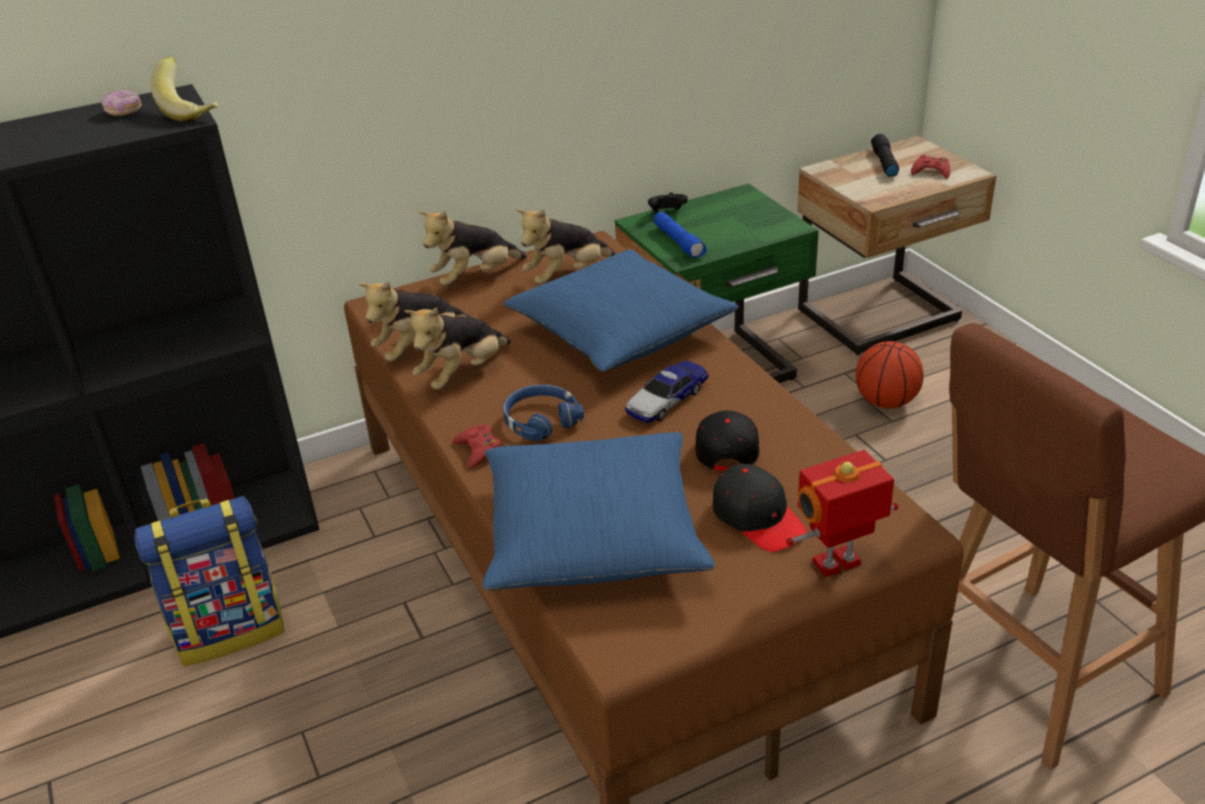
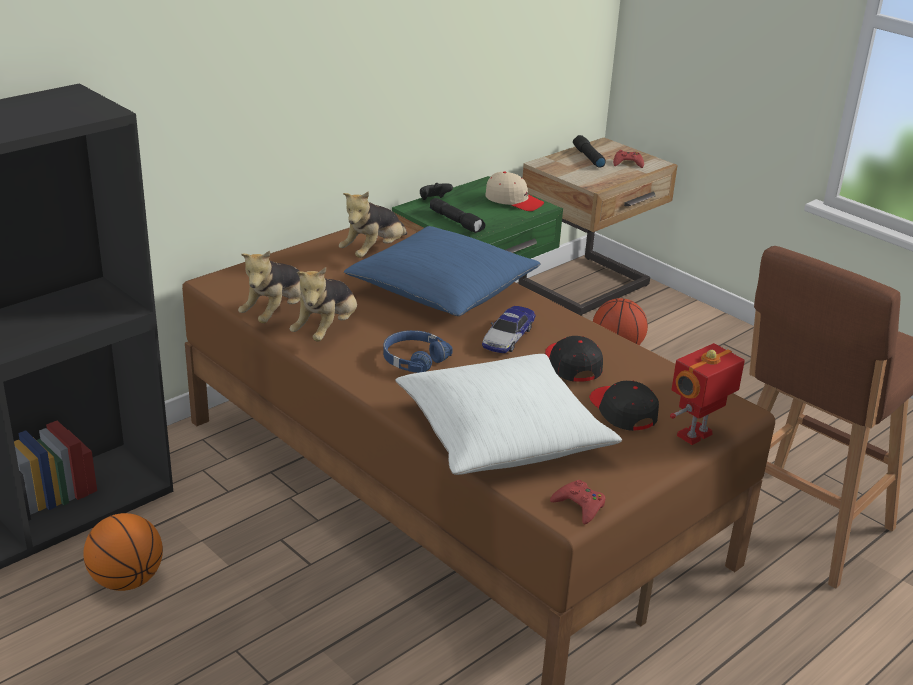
camera: 20 degrees left, 5 degrees down
(124, 111) = (35, 105): donut -> none
(192, 110) = (102, 103): banana -> none
(230, 629) = (127, 580): backpack -> basketball
(475, 277) = (294, 257): plush toy -> none
(478, 450) = (374, 385): red game controller -> red game controller (579, 506)
(593, 533) = (502, 434): blue pillow -> white pillow
(679, 242) = (457, 222): blue flashlight -> black flashlight
(758, 518) = (622, 411): black cap -> black cap turned 150 degrees counterclockwise
(762, 217) = (513, 200): none -> beige cap

